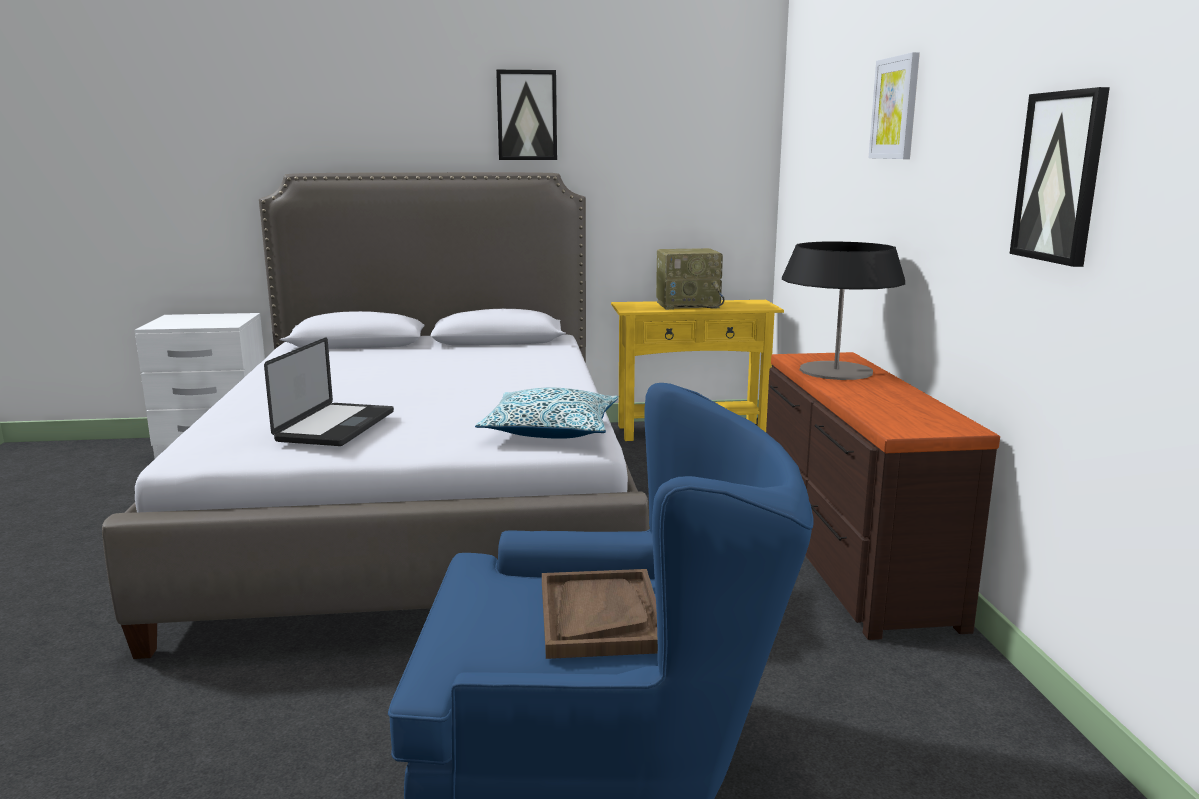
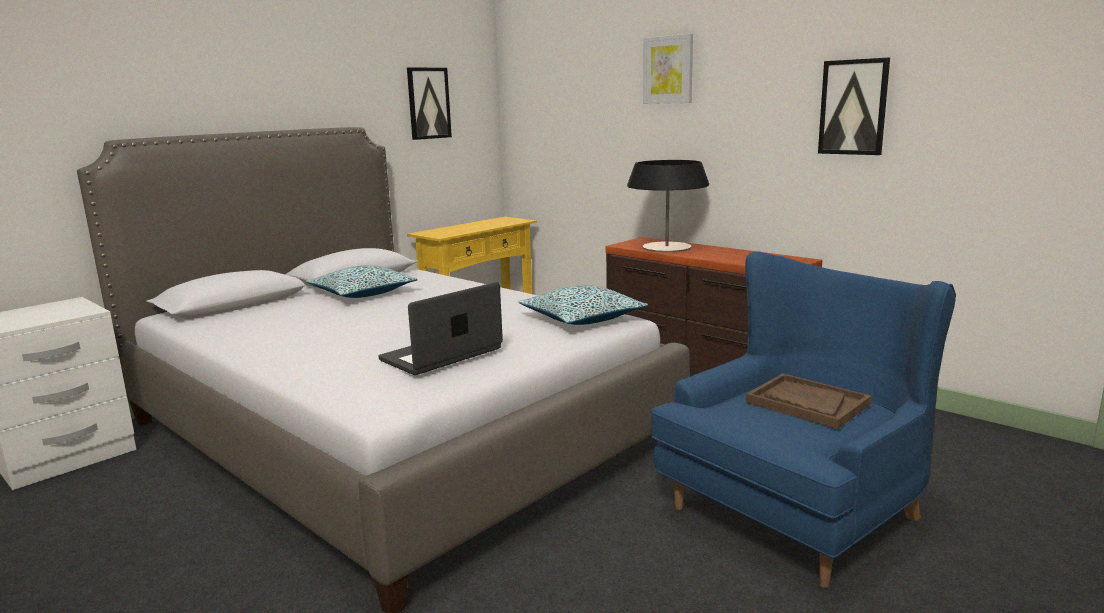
camera: 40 degrees left, 0 degrees up
(336, 426) = (441, 355): laptop -> laptop turned 105 degrees counterclockwise
(461, 355) = (362, 293): none -> pillow
(527, 115) = (326, 77): picture -> picture (428, 103)
(688, 305) = (469, 227): radio -> none

